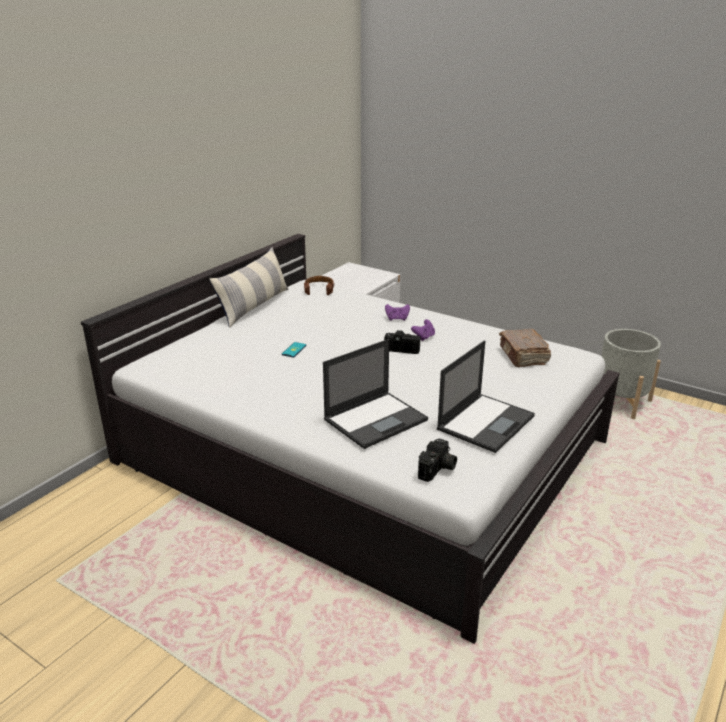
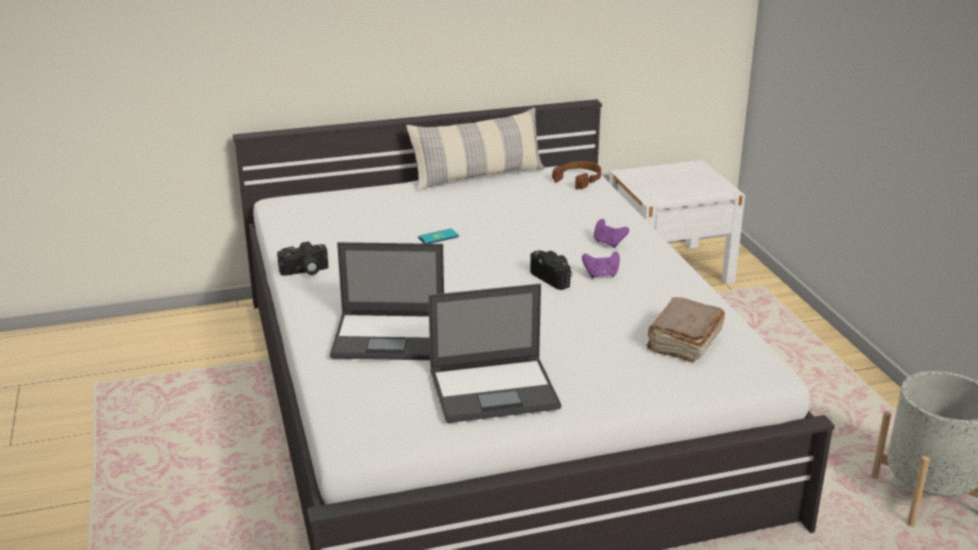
camera: 40 degrees right, 0 degrees up
(438, 469) = (362, 410): camera -> camera (304, 271)

